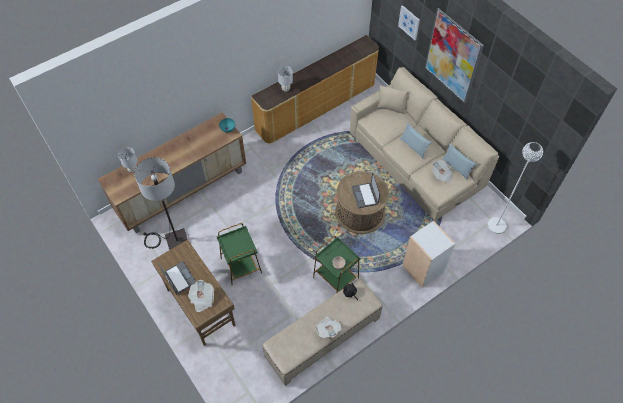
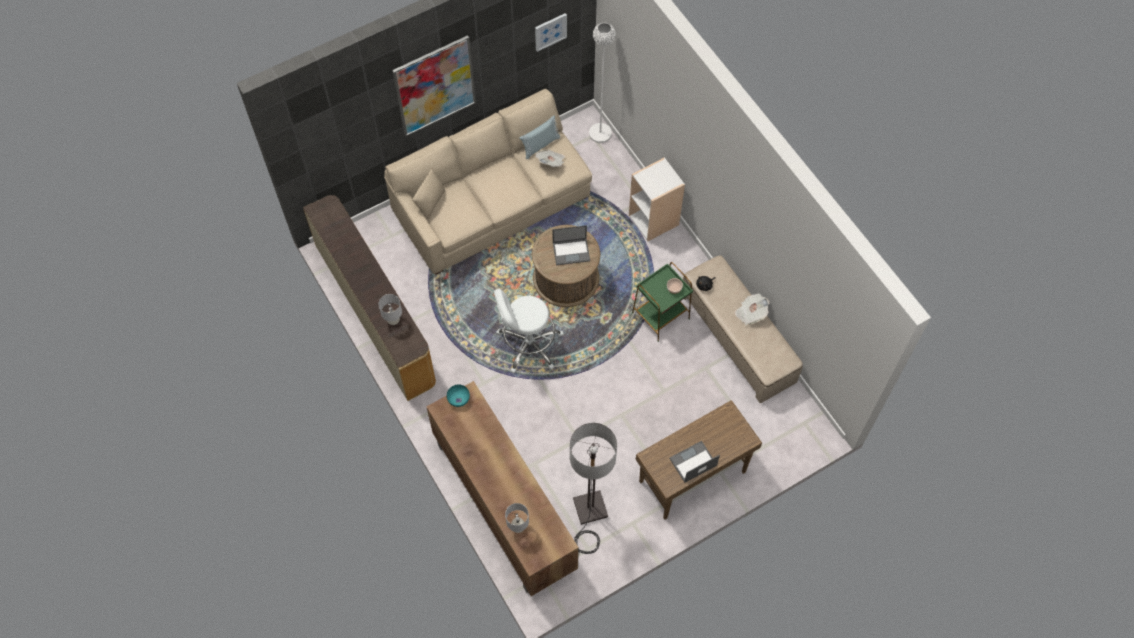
camera: 85 degrees left, 5 degrees up
(202, 299) = (724, 435): newspaper -> none
(241, 265) = (634, 426): green side table -> none
(302, 193) = (528, 345): none -> white stool
(409, 22) = (358, 125): picture -> picture (550, 31)
(413, 146) = (501, 186): blue pillow -> none

